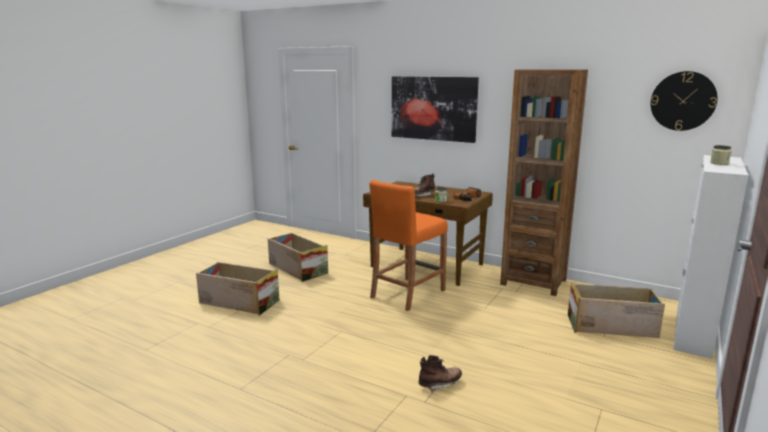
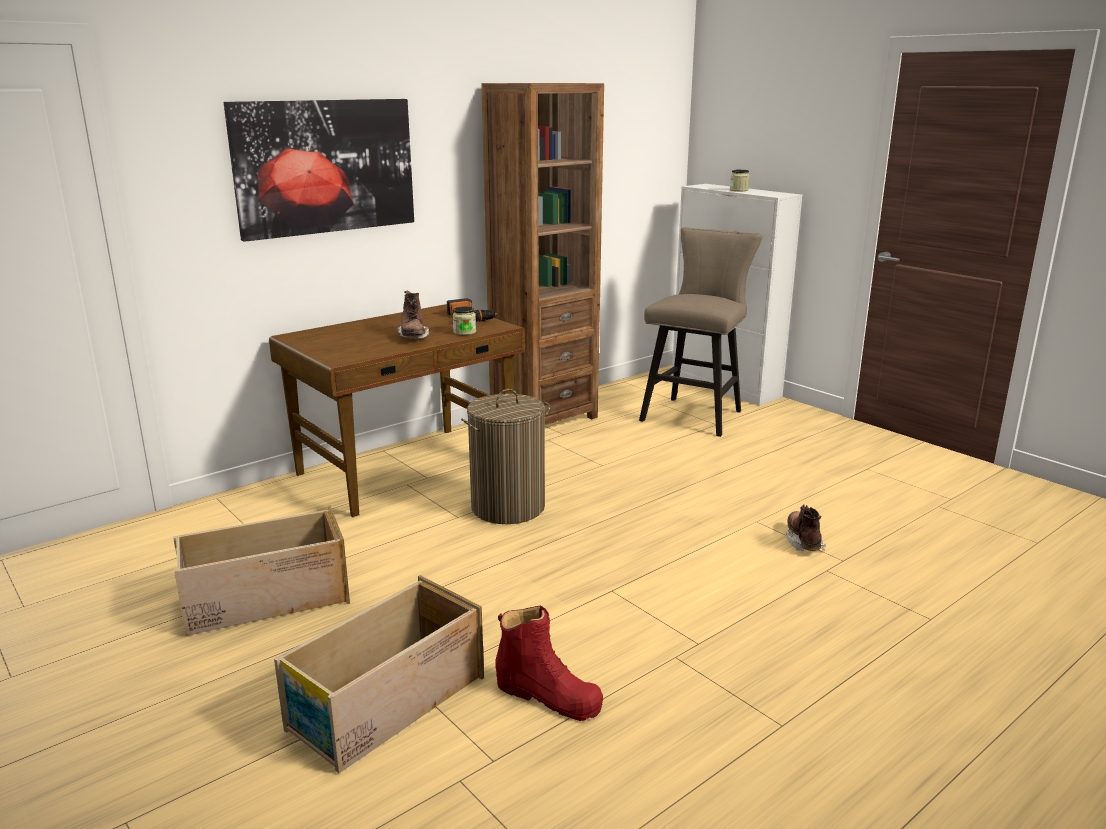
camera: 70 degrees left, 5 degrees up
(250, 330) = (548, 696): none -> red boot
(407, 293) = (507, 507): orange stool -> laundry basket
(612, 326) = (695, 414): crate -> beige stool
(683, 101) = (641, 123): wall clock -> none

